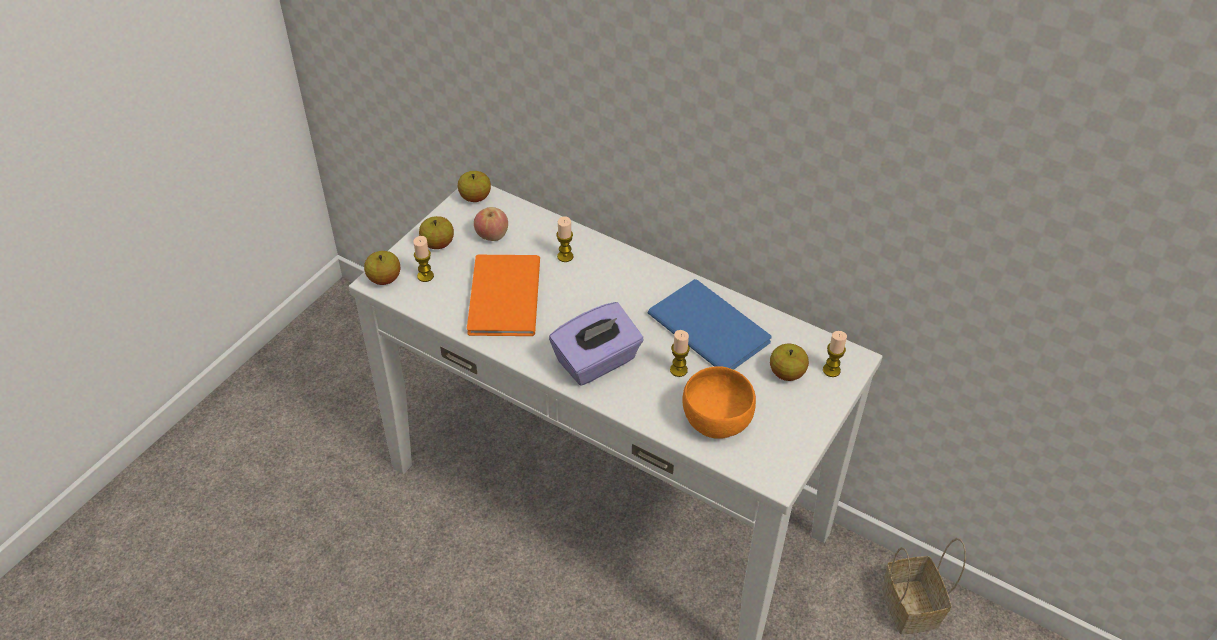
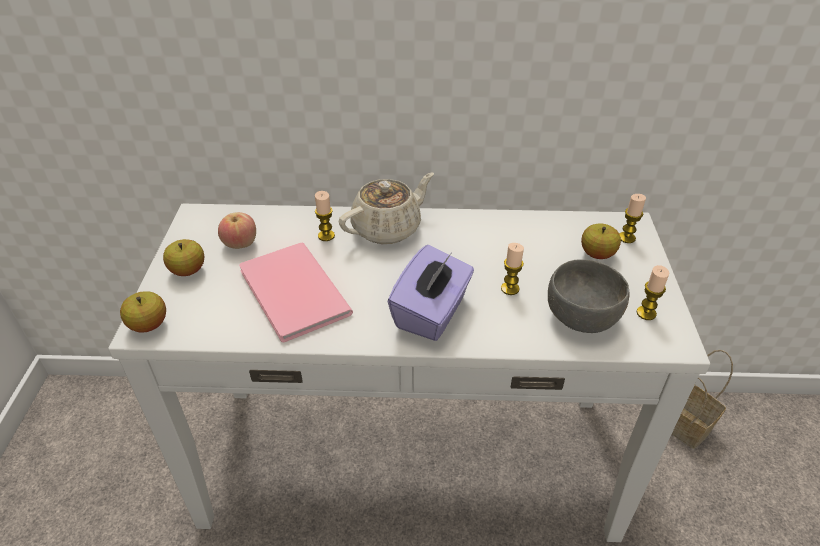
camera: 30 degrees left, 5 degrees down
(425, 276) = (194, 304): candle -> candle (646, 313)
(475, 197) = (199, 218): apple -> none
(501, 299) = (292, 295): orange book -> pink book
(622, 270) = (388, 228): none -> beige teapot
(709, 325) = (500, 242): blue book -> none
(717, 421) = (582, 317): orange bowl -> grey bowl

